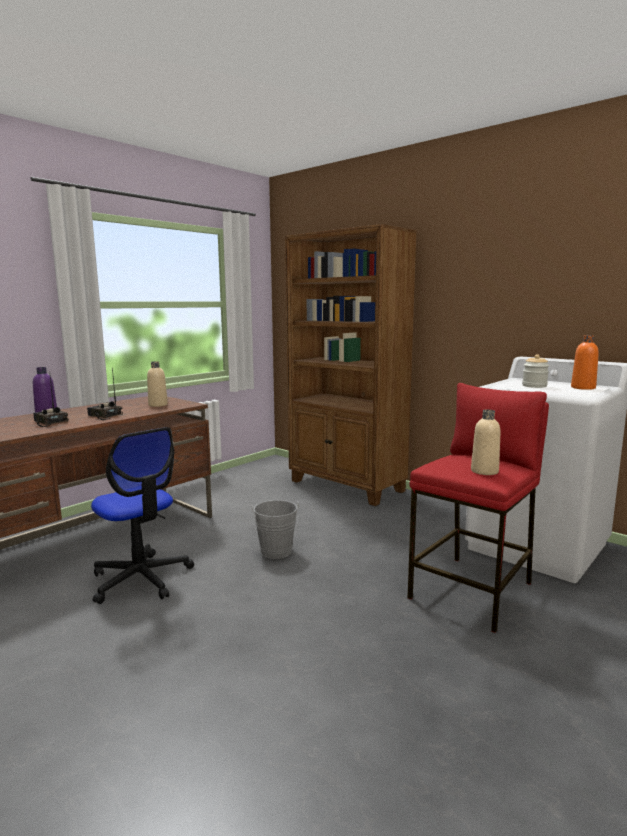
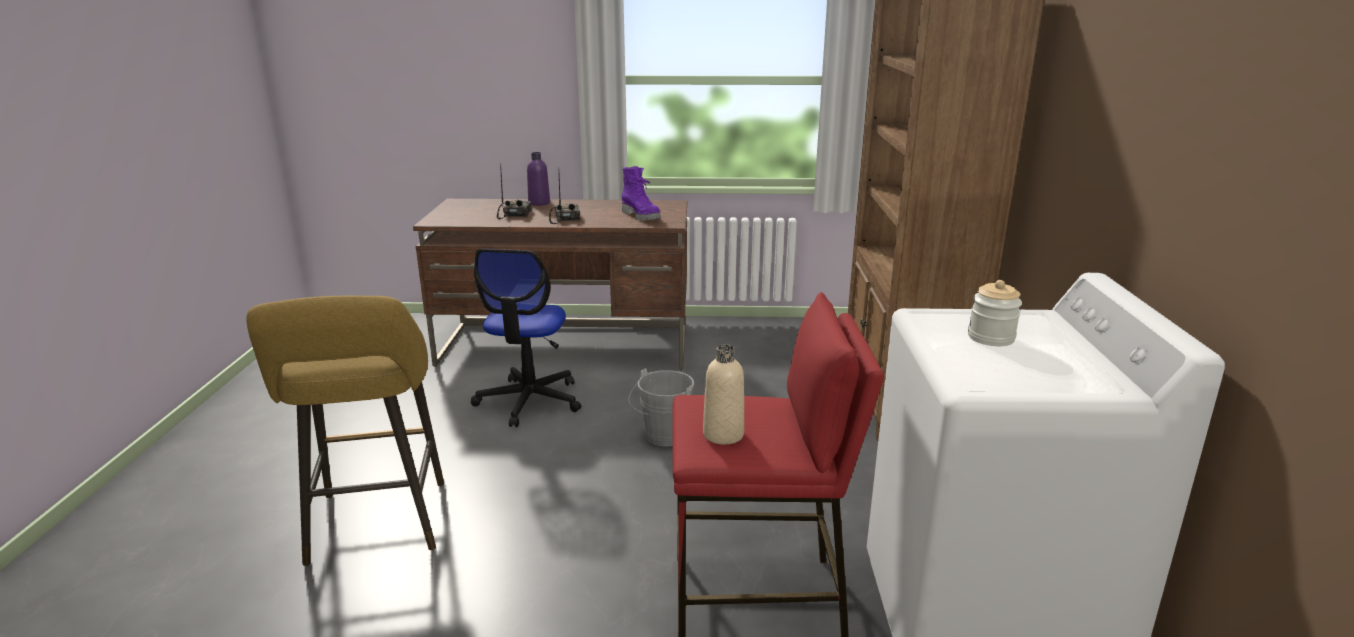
camera: 50 degrees right, 10 degrees up
(158, 405) = (641, 216): beige bottle -> purple boot
(198, 719) = (377, 527): none -> yellow stool
(583, 388) = (1059, 373): orange bottle -> none

